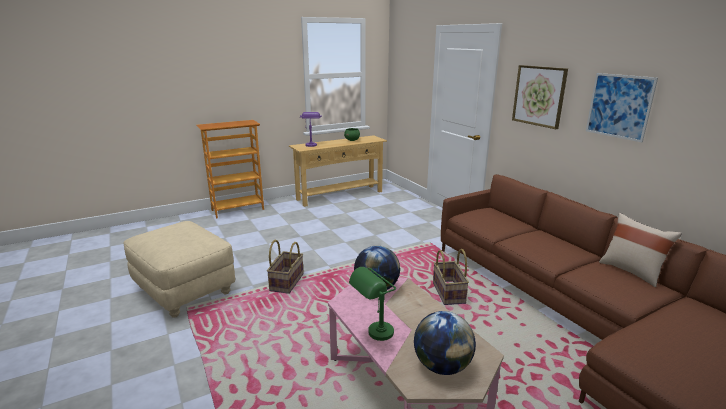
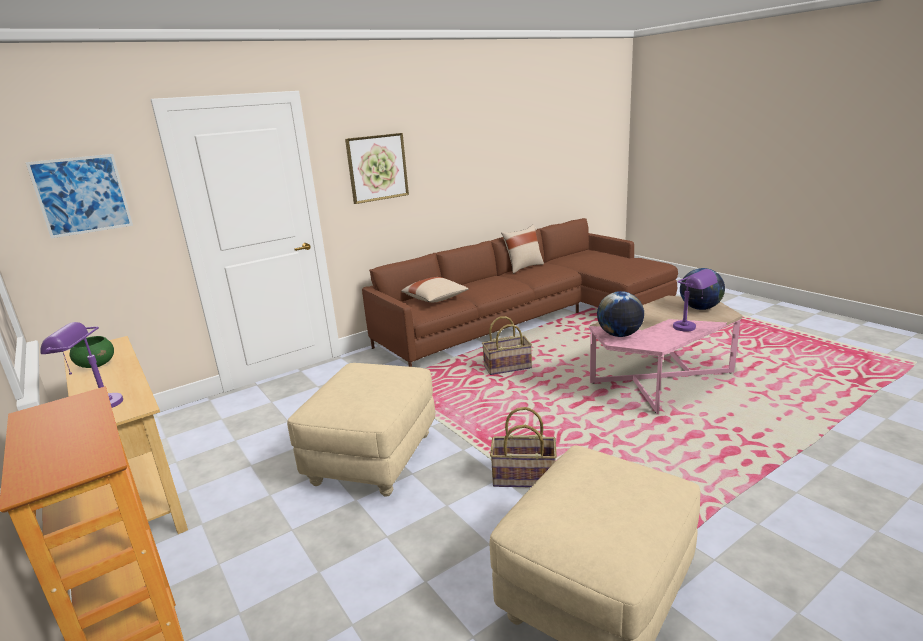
camera: 95 degrees left, 0 degrees up
(334, 239) = (373, 458): none -> beige ottoman
(374, 336) = (691, 329): green table lamp -> purple table lamp
(496, 220) = (435, 299): none -> beige pillow
(619, 106) = (452, 156): picture -> picture (82, 195)

